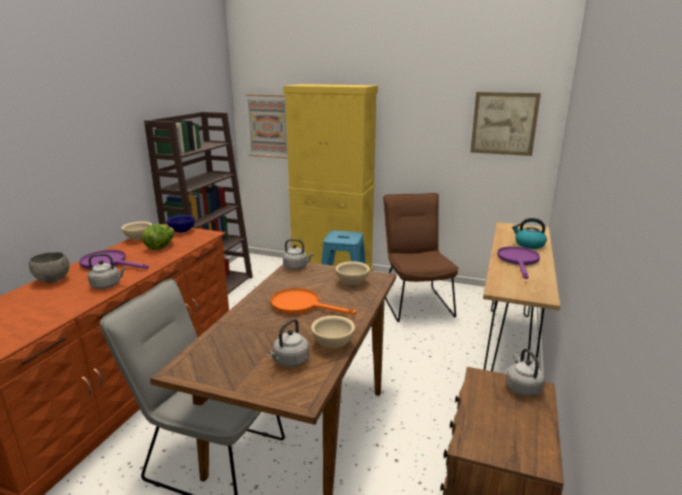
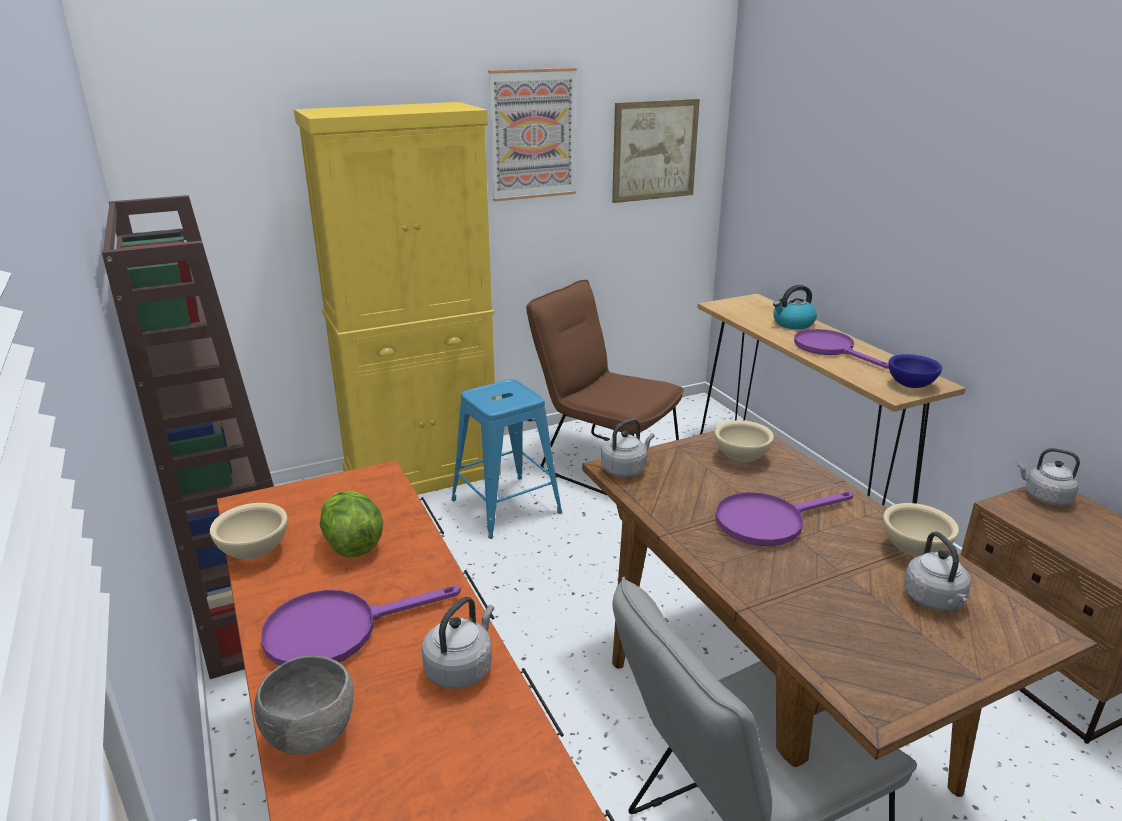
camera: 45 degrees left, 5 degrees up
(182, 231) = (309, 495): blue bowl -> blue bowl (911, 385)
(268, 126) = (214, 211): picture -> picture (533, 134)
(302, 305) = (769, 521): orange frying pan -> purple frying pan

